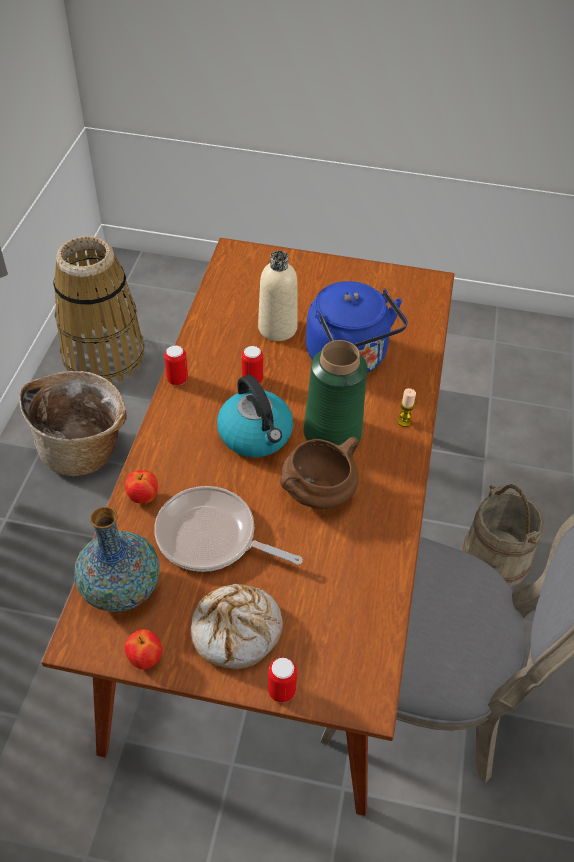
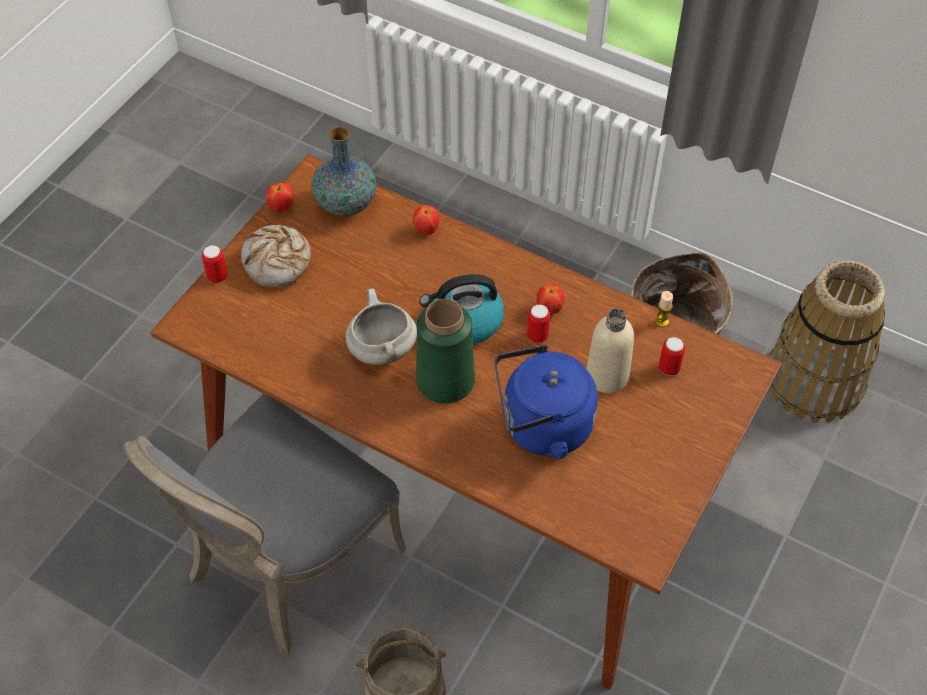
camera: 110 degrees right, 5 degrees up
(177, 380) = (557, 278): can -> can (669, 368)
(211, 537) = (367, 266): frying pan -> none
(217, 378) = (549, 309): none -> apple
(318, 493) = (381, 349): brown cooking pot -> white cooking pot
(404, 421) = (438, 446): candle -> candle (661, 321)

